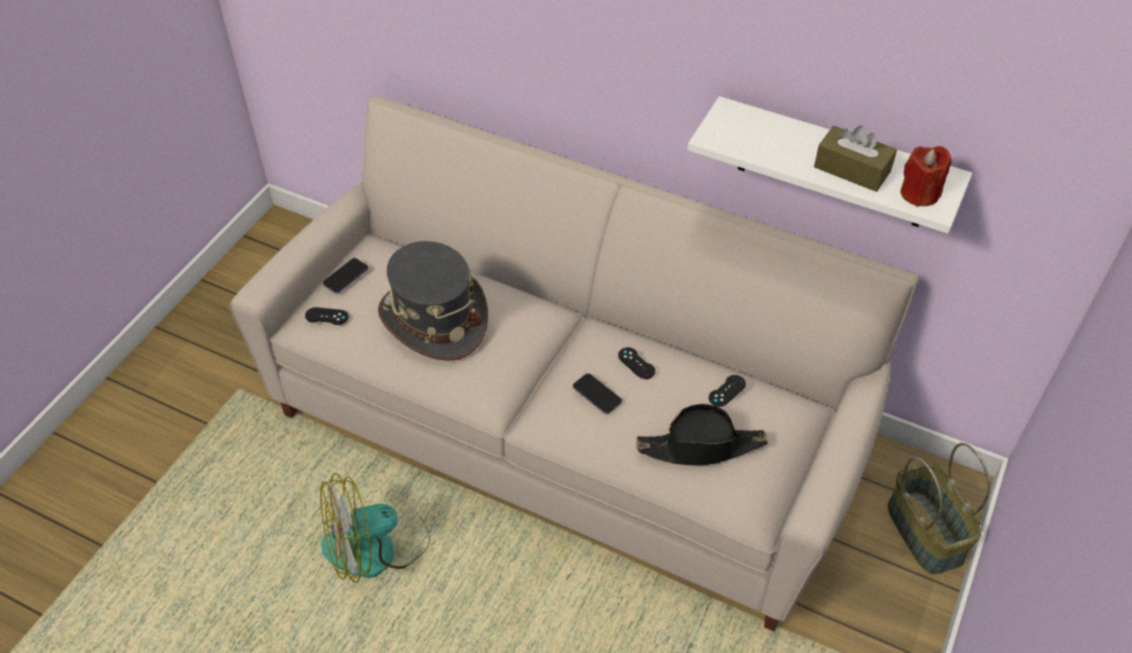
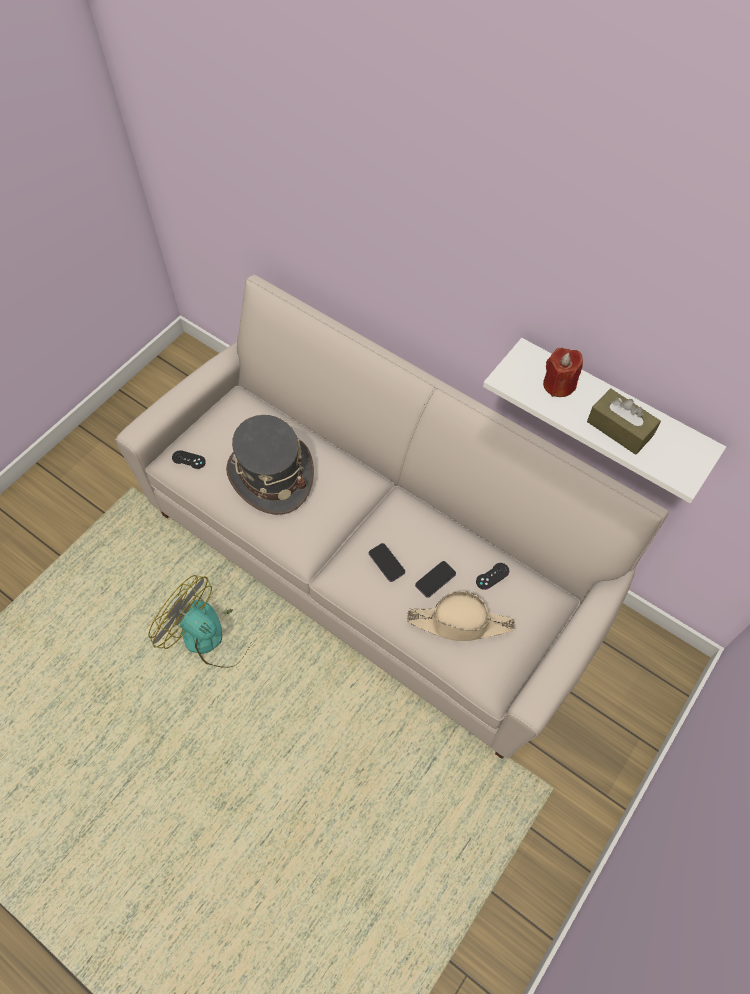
camera: 10 degrees right, 10 degrees up
(346, 277) = (210, 426): phone -> phone (435, 580)
(376, 546) = (212, 635): fan -> fan turned 45 degrees clockwise
(636, 363) = (424, 539): black game controller -> none
(701, 446) = (460, 623): black hat -> beige hat
(919, 193) = (673, 462): red candle -> red candle (558, 385)
(926, 533) = (643, 696): basket -> none

